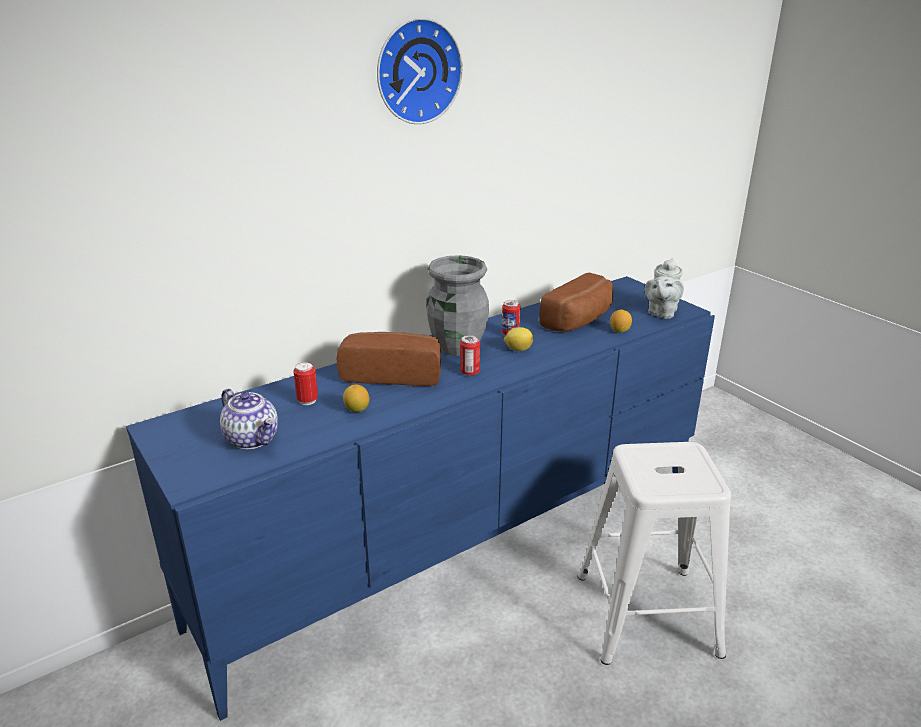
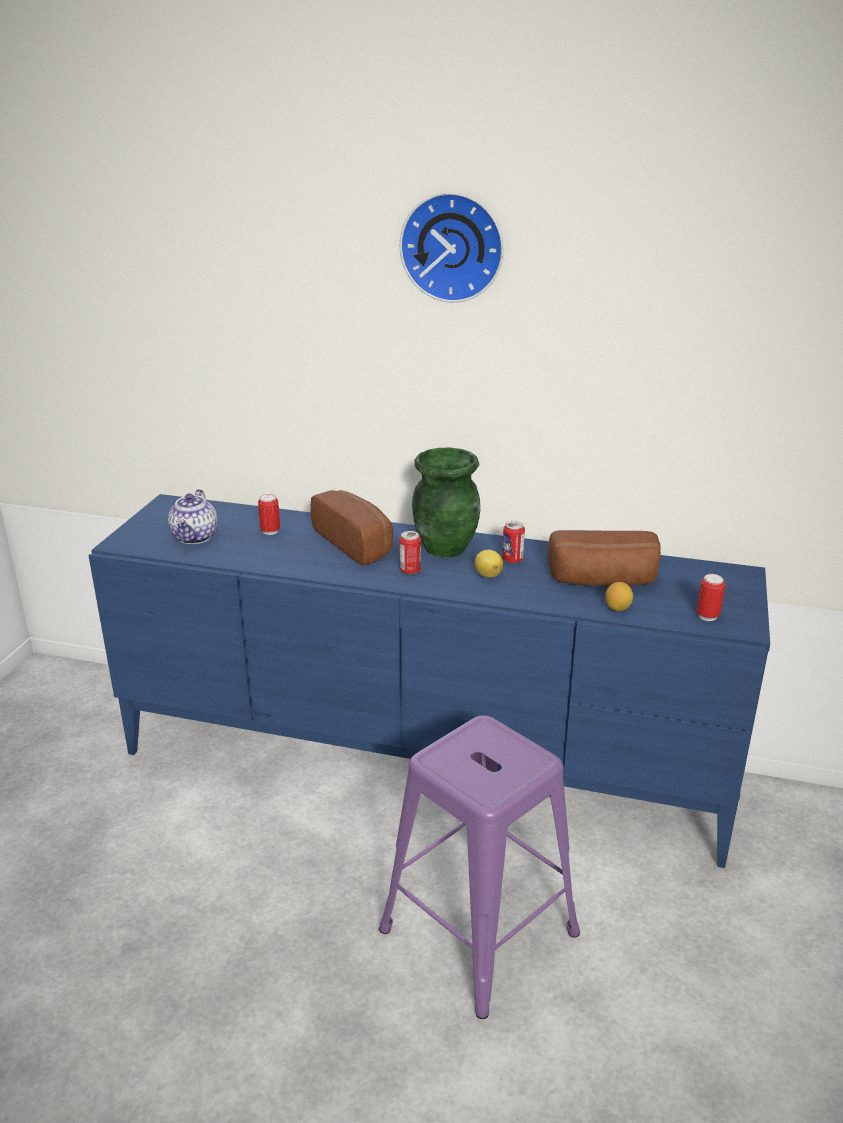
camera: 50 degrees right, 0 degrees up
(357, 409) = (283, 553): lemon -> none
(457, 347) = (445, 548): grey vase -> green vase
(647, 614) = (479, 931): white stool -> purple stool
(661, 312) = (707, 616): grey teapot -> can

